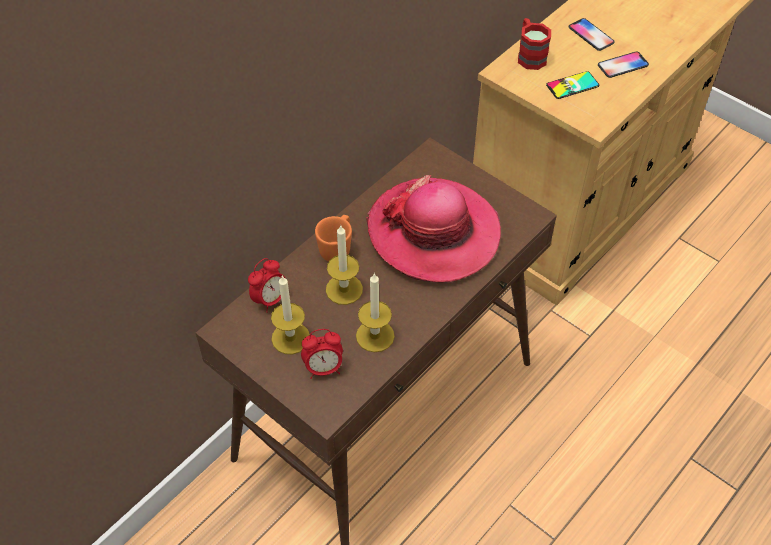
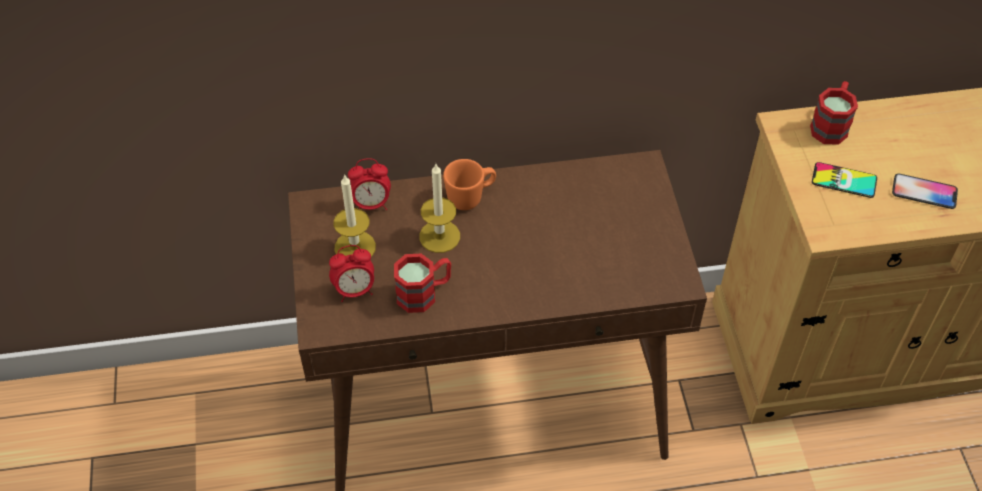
camera: 40 degrees right, 0 degrees up
(323, 368) = (355, 290): alarm clock -> alarm clock turned 45 degrees counterclockwise
(375, 336) = (424, 293): candle -> red mug
(434, 233) = (570, 239): hat -> none
(591, 35) = (922, 142): phone -> none

